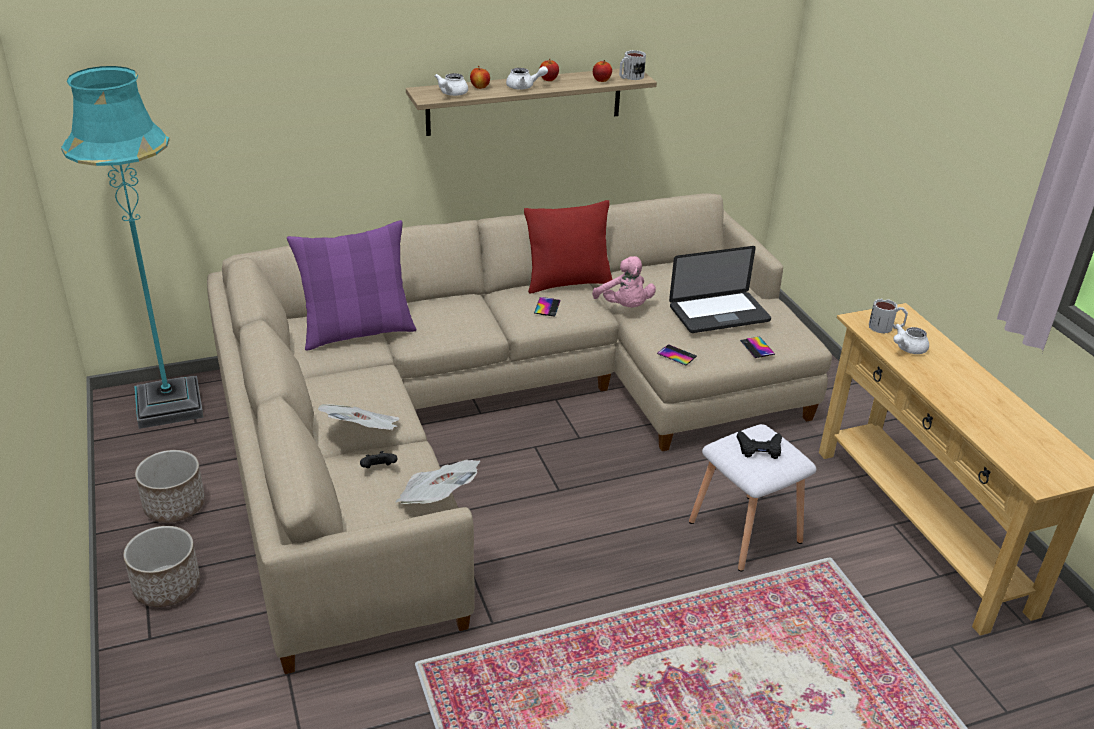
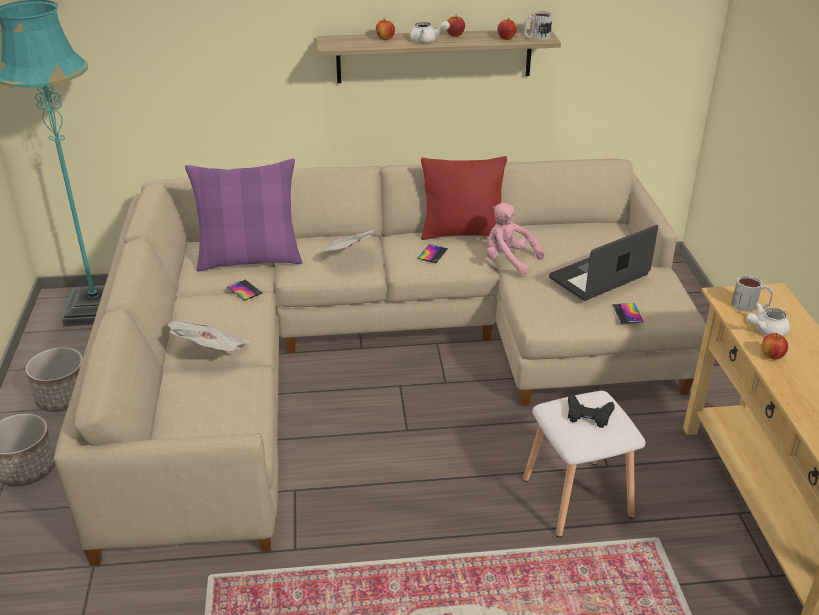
camera: 15 degrees right, 0 degrees up
(378, 469) = (210, 387): black game controller -> none
(437, 499) = (251, 422): newspaper -> newspaper (347, 255)
(451, 94) = (354, 43): white teapot -> none
(624, 307) = (508, 261): pink plush toy -> pink plush toy turned 135 degrees clockwise
(676, 355) = (542, 312): phone -> phone (244, 290)
(719, 314) = (599, 277): laptop -> laptop turned 150 degrees clockwise
(921, 372) = (772, 356): none -> apple

